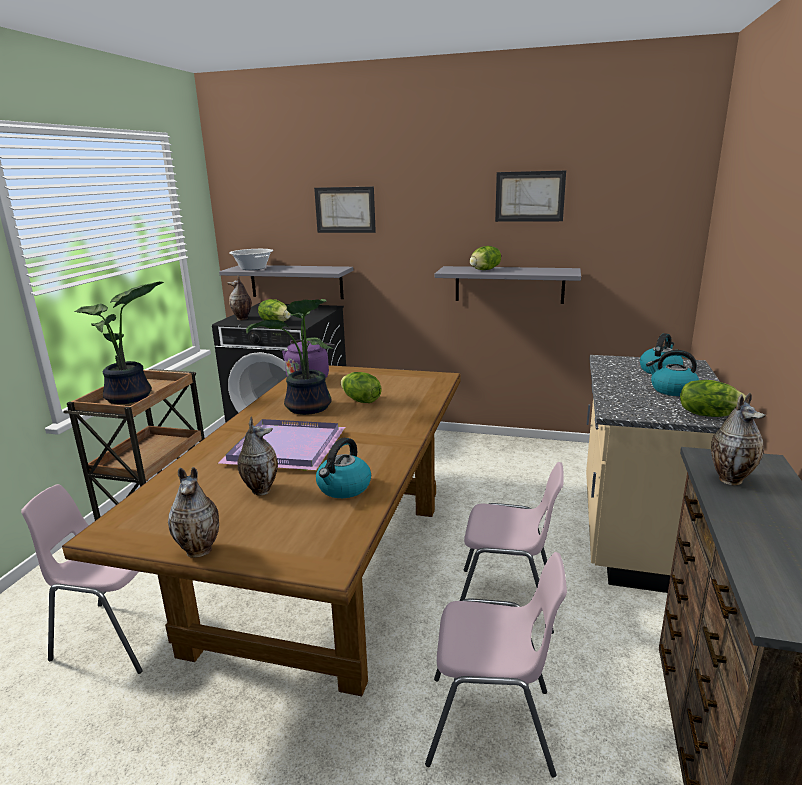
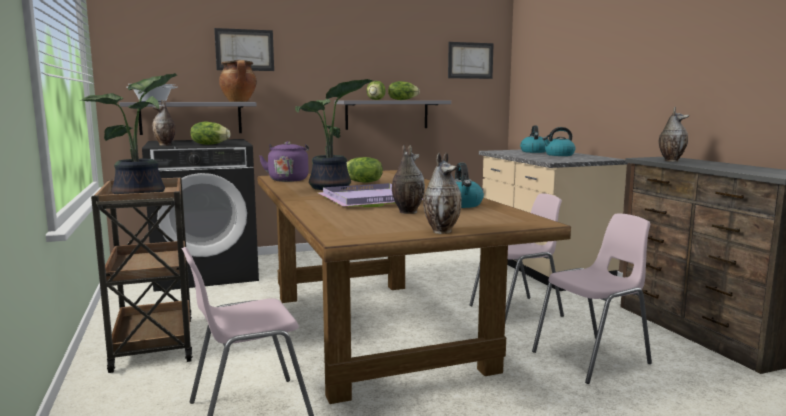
camera: 35 degrees left, 10 degrees down
(331, 269) = (239, 101): none -> cooking pot
(529, 196) = (399, 45): picture -> picture (470, 60)
(708, 414) = (598, 158): lettuce -> lettuce (402, 100)

